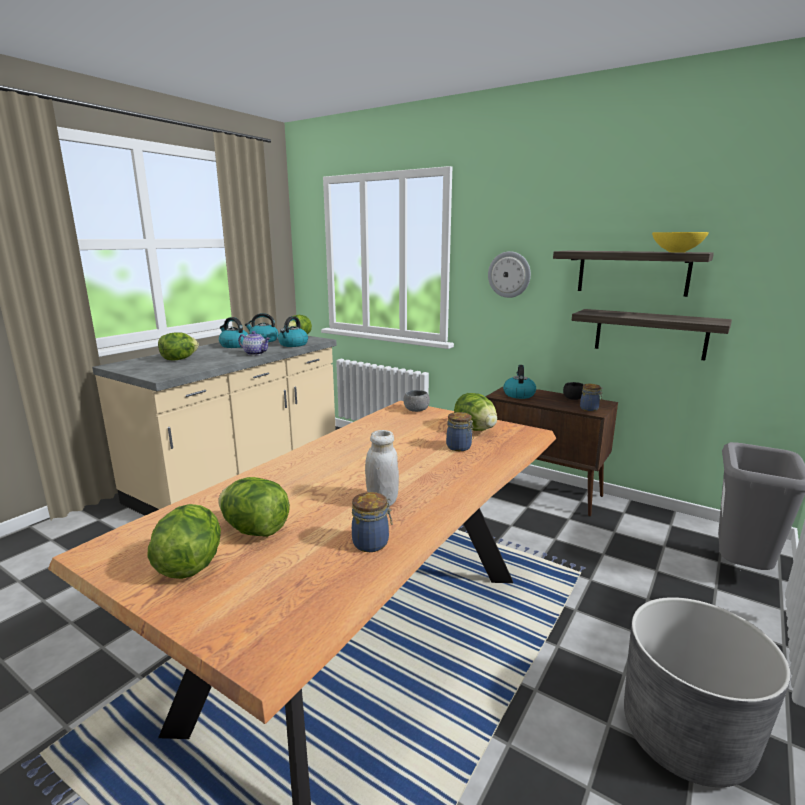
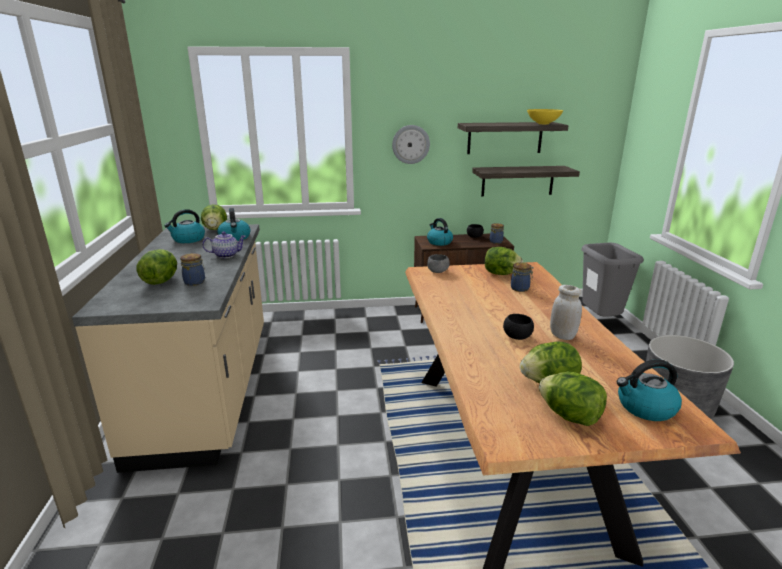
camera: 40 degrees left, 5 degrees up
(234, 345) = (173, 252): kettle -> kettle (645, 407)
(336, 484) = (517, 337): none -> black bowl
(372, 543) = (611, 358): jar -> jar (195, 282)

